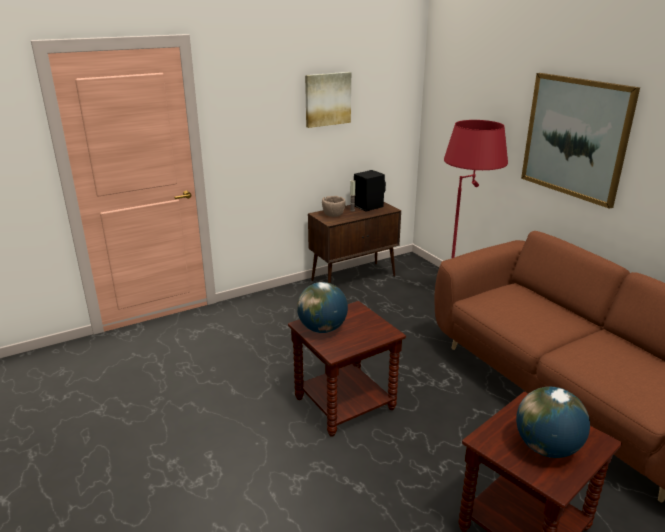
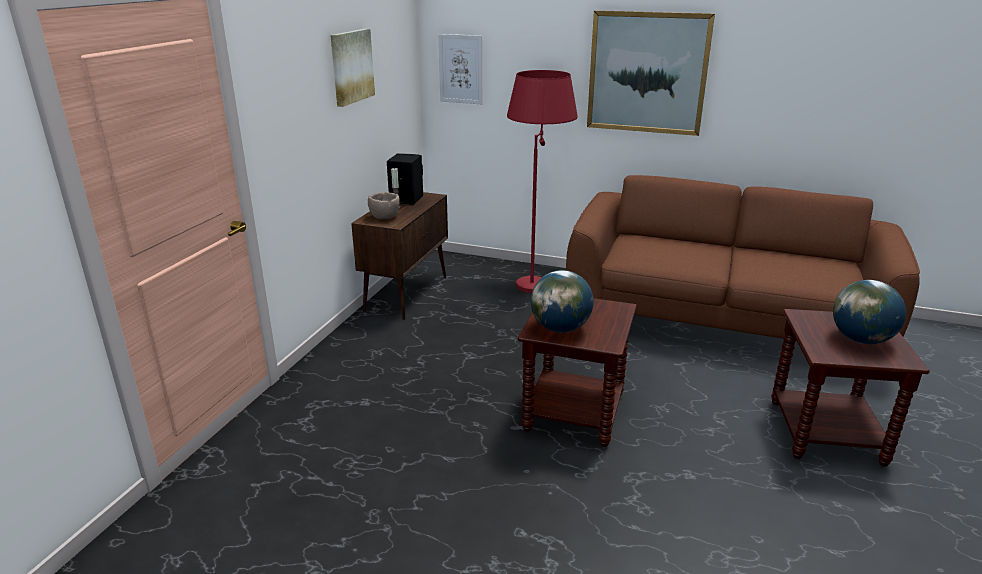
camera: 40 degrees left, 0 degrees up
(445, 111) = (460, 69): none -> picture

